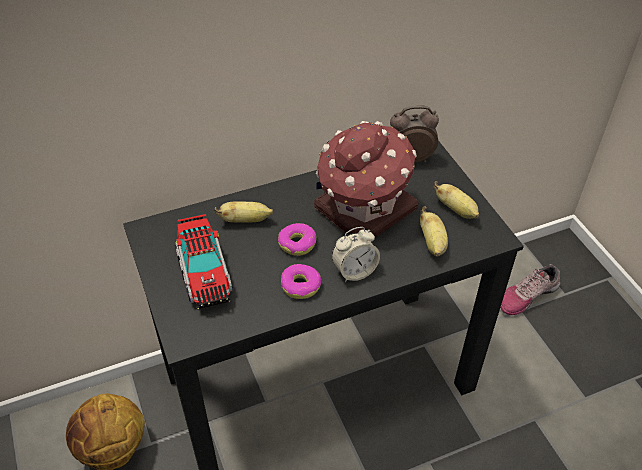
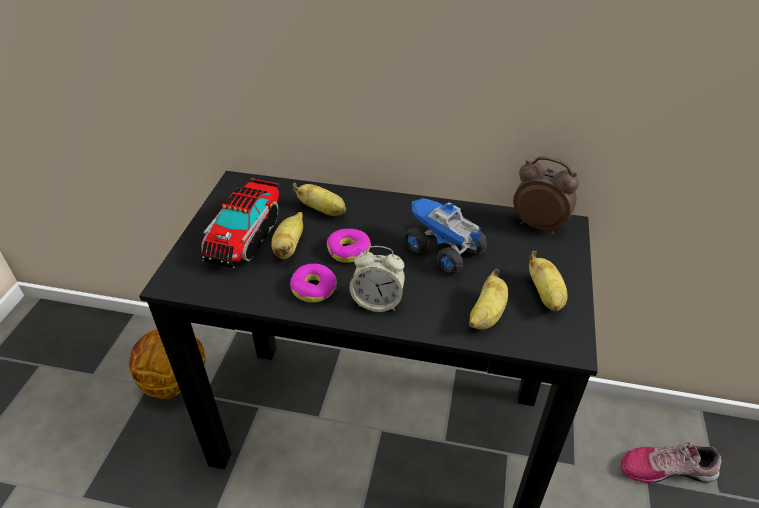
camera: 35 degrees right, 5 degrees down
(249, 263) = (289, 247): none -> banana
(363, 210) = (442, 250): toy house -> toy truck

